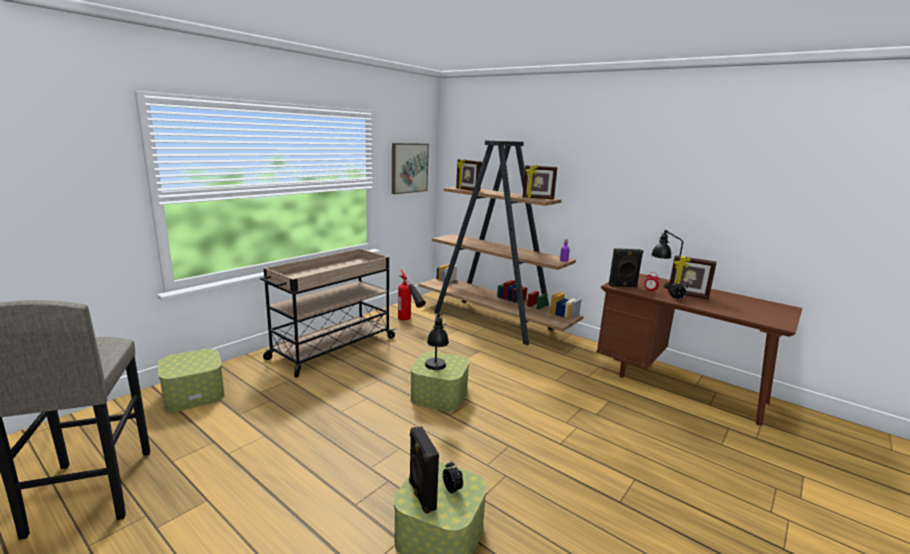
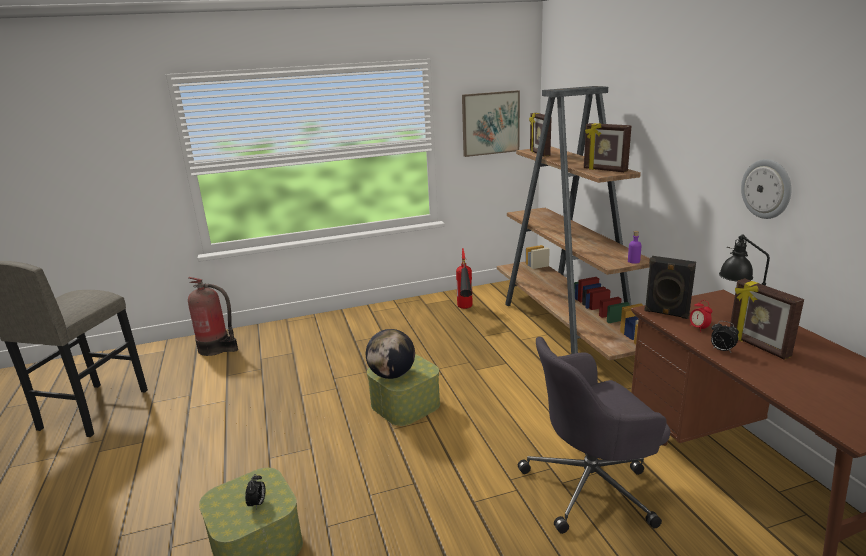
camera: 35 degrees right, 5 degrees up
(194, 394) = (216, 348): storage box -> fire extinguisher
(331, 348) = (359, 327): beige cart -> none
(421, 495) = (228, 498): black speaker -> none
(436, 369) = (392, 375): black table lamp -> globe
(613, 411) = (591, 486): none -> grey office chair
(658, 204) = (767, 189): none -> wall clock

